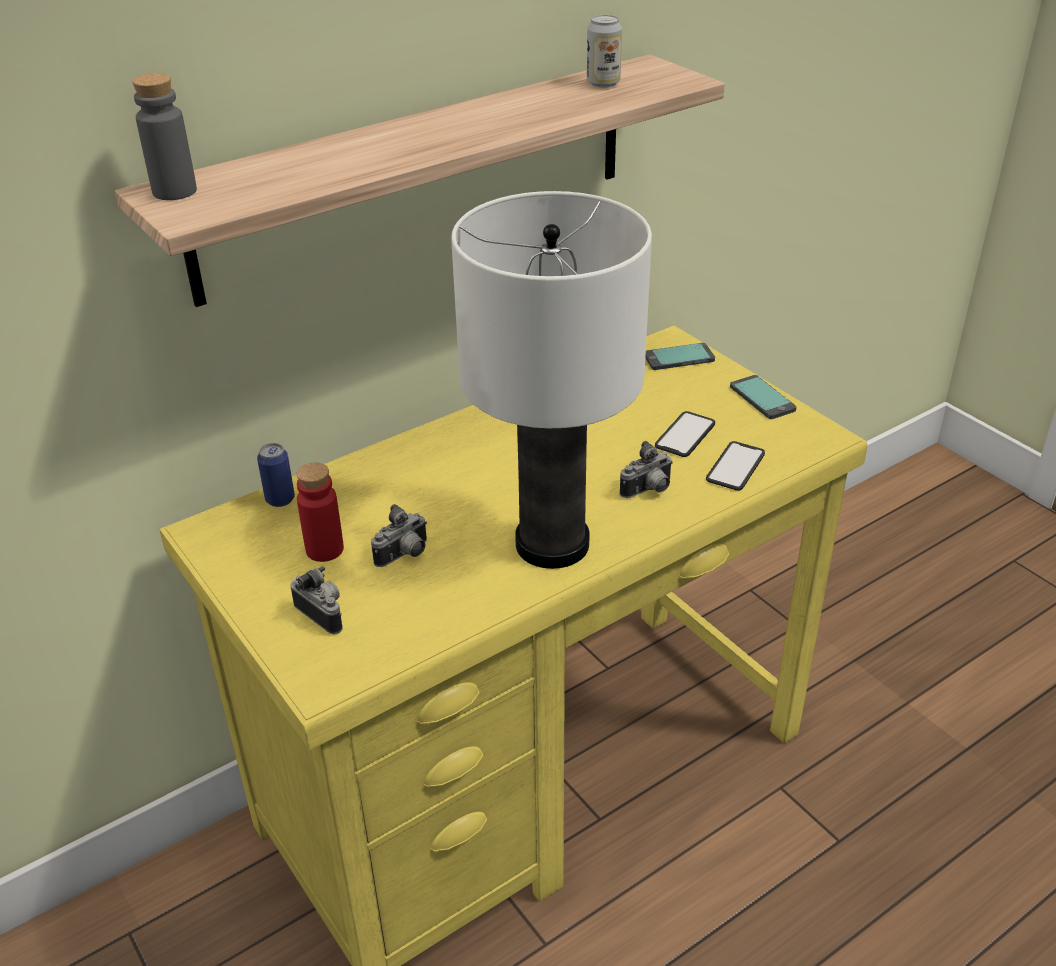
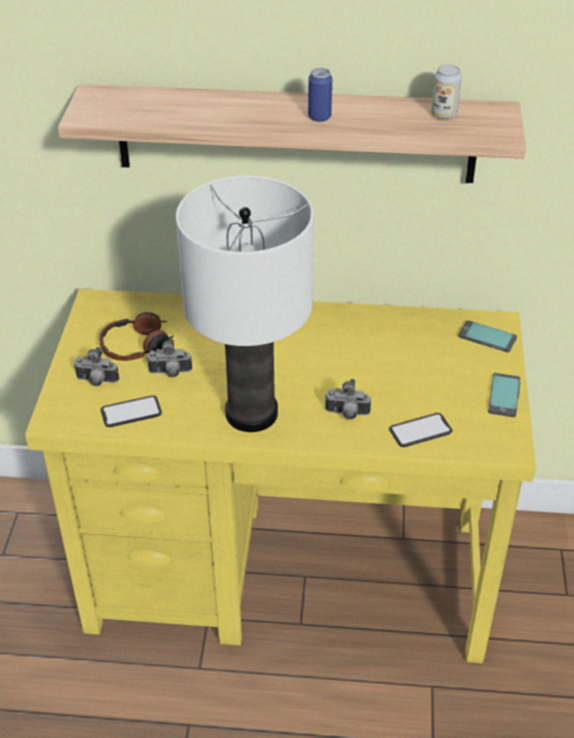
camera: 40 degrees right, 5 degrees up
(174, 191) = (100, 97): grey bottle -> none
(280, 499) = (149, 304): can -> can (319, 117)
(324, 549) = (137, 346): red bottle -> headphones
(324, 614) = (96, 381): camera -> camera turned 105 degrees clockwise
(685, 435) = (417, 392): phone -> phone (131, 412)

